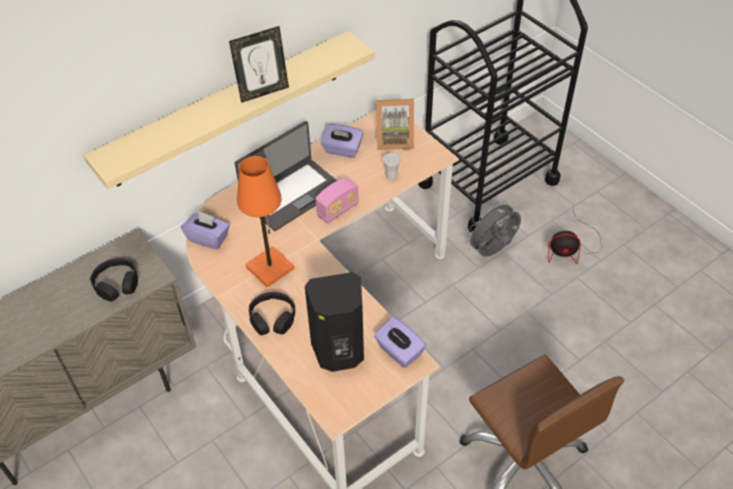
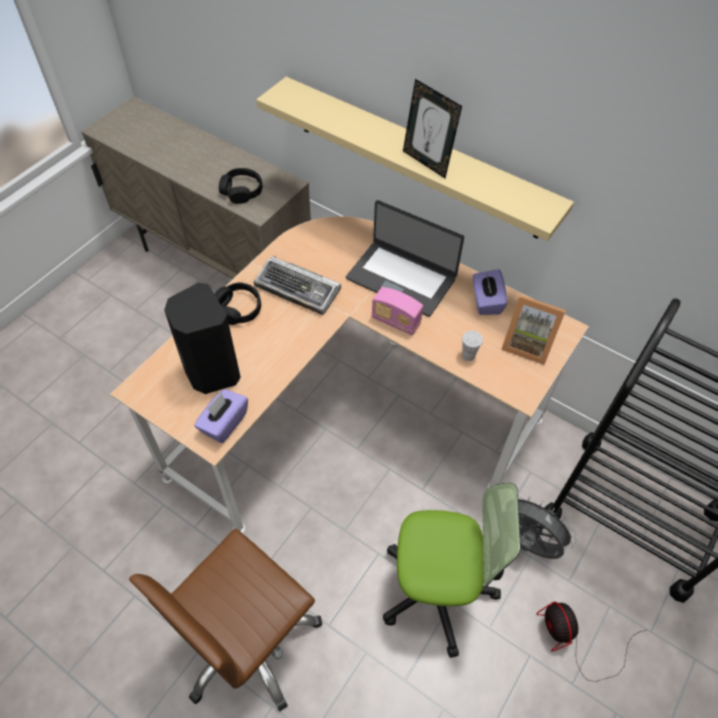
camera: 70 degrees right, 5 degrees up
(208, 238) = (319, 234): purple tissue box -> none
(270, 268) = (298, 289): orange table lamp -> keyboard
(394, 139) = (527, 344): picture frame -> picture frame turned 45 degrees counterclockwise
(514, 318) = (437, 590): none -> office chair

